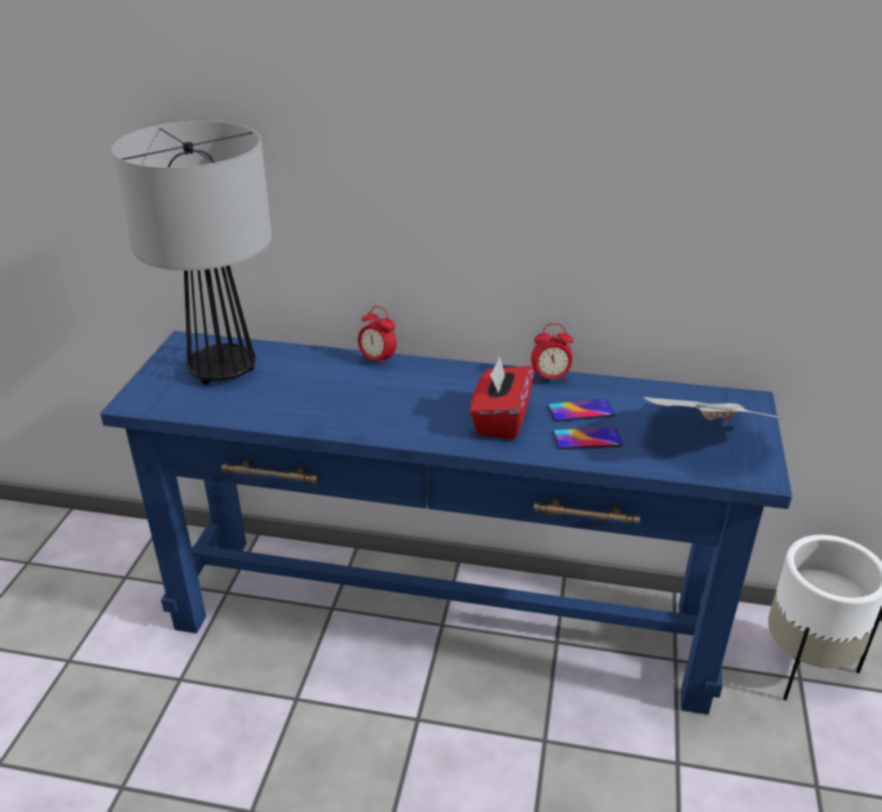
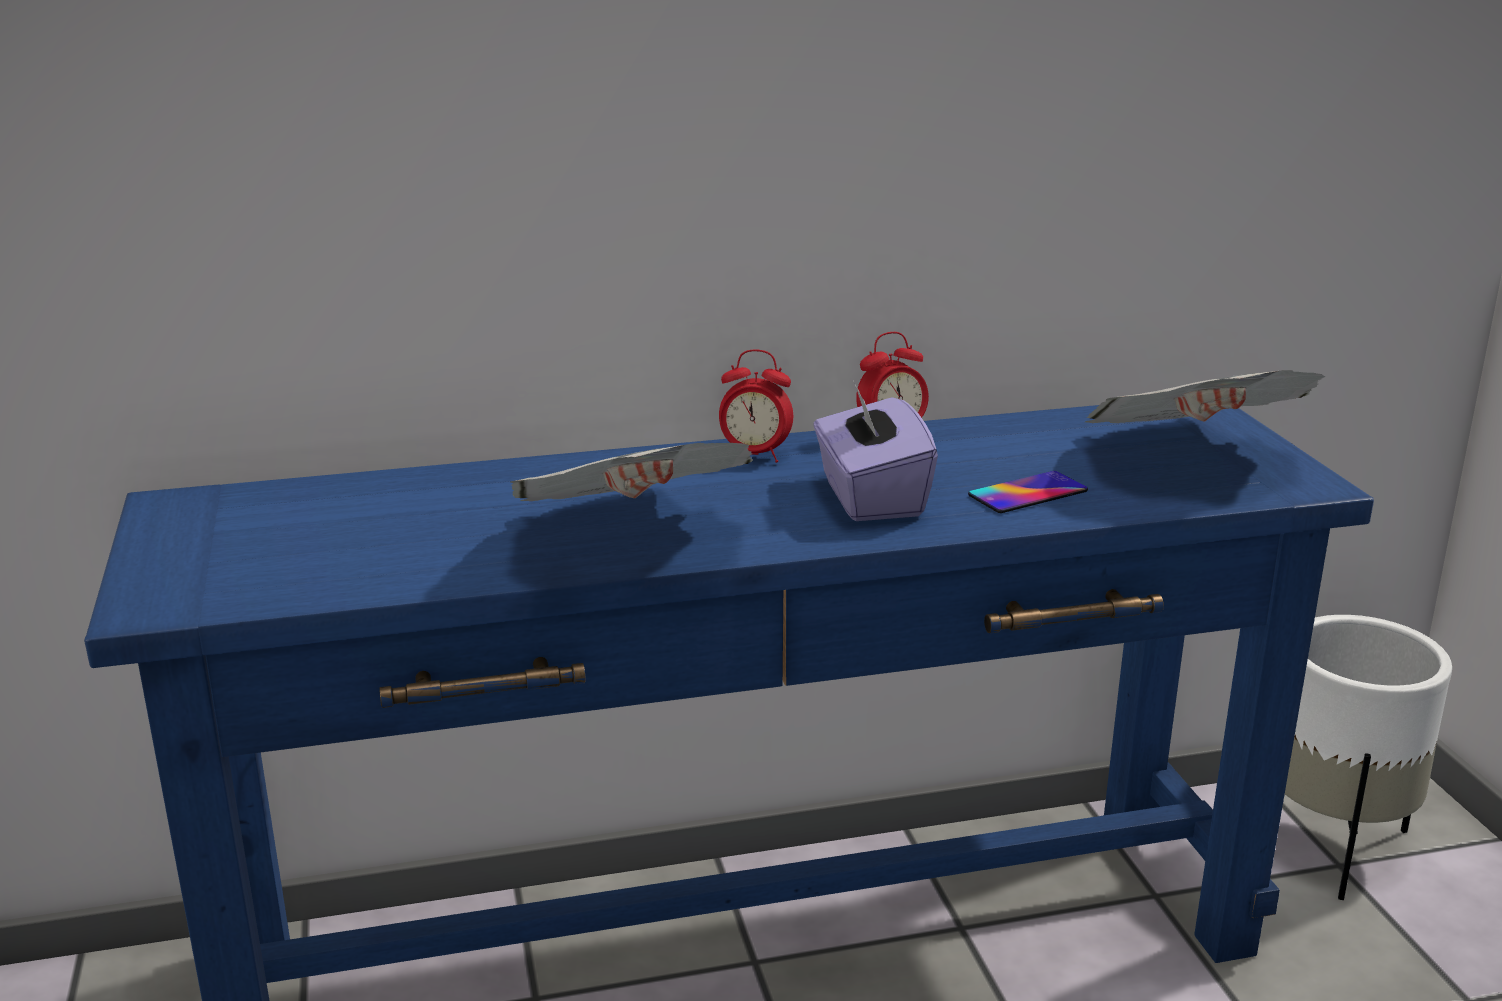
camera: 25 degrees left, 10 degrees down
(222, 371) = (295, 529): table lamp -> none
(363, 416) = (632, 537): none -> newspaper
(377, 360) = (578, 463): alarm clock -> alarm clock (754, 456)
(500, 420) = (870, 497): red tissue box -> purple tissue box
(580, 411) = (980, 463): phone -> none

